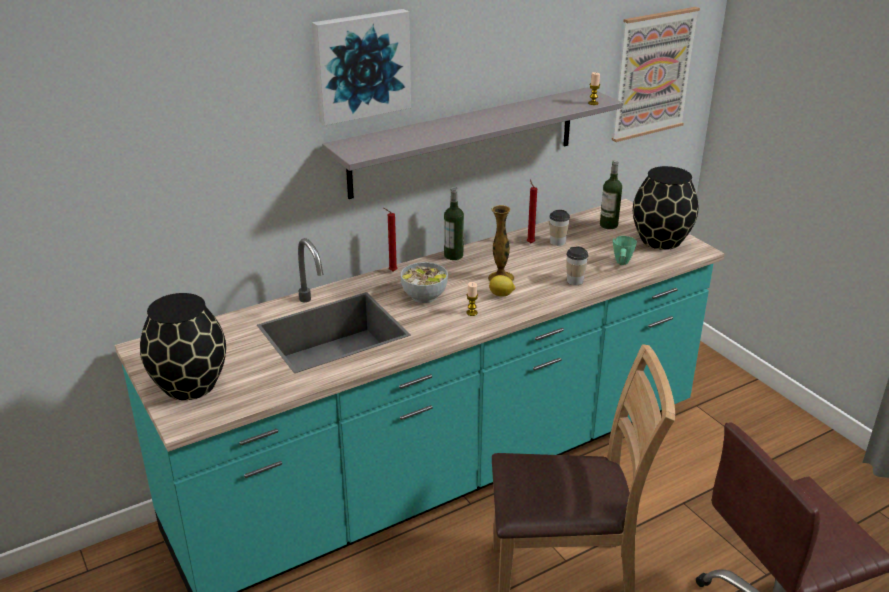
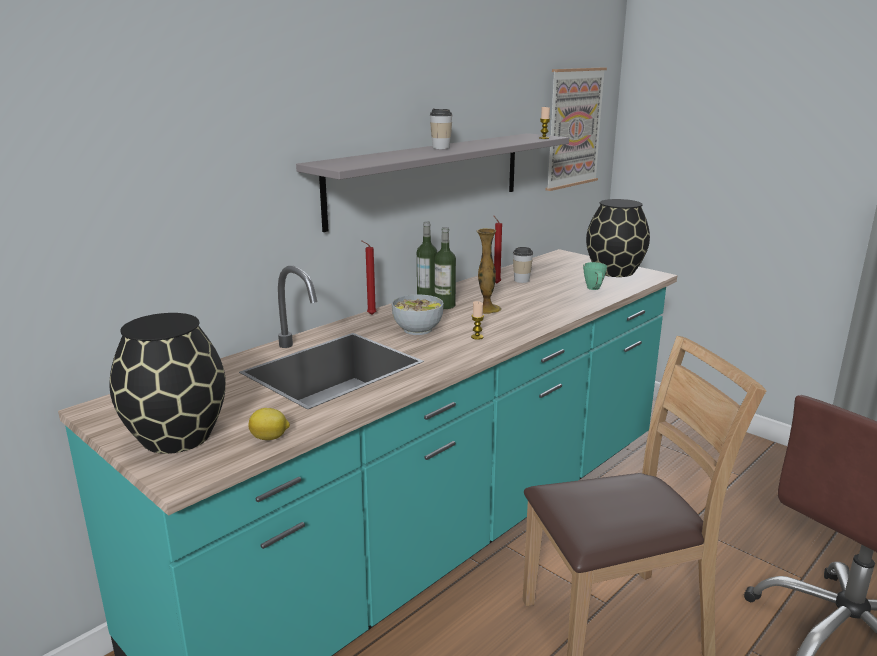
camera: 15 degrees left, 10 degrees down
(361, 65) = (333, 77): picture -> none
(501, 295) = (497, 321): lemon -> lemon (270, 438)
(575, 281) = (561, 304): cup -> cup (441, 148)
(608, 225) = (559, 266): bottle -> bottle (445, 305)

